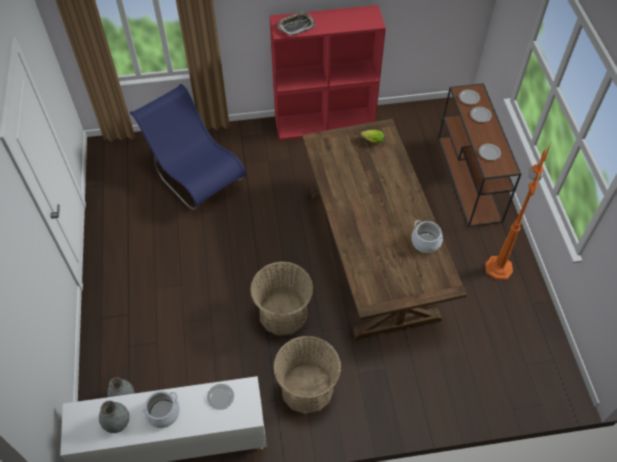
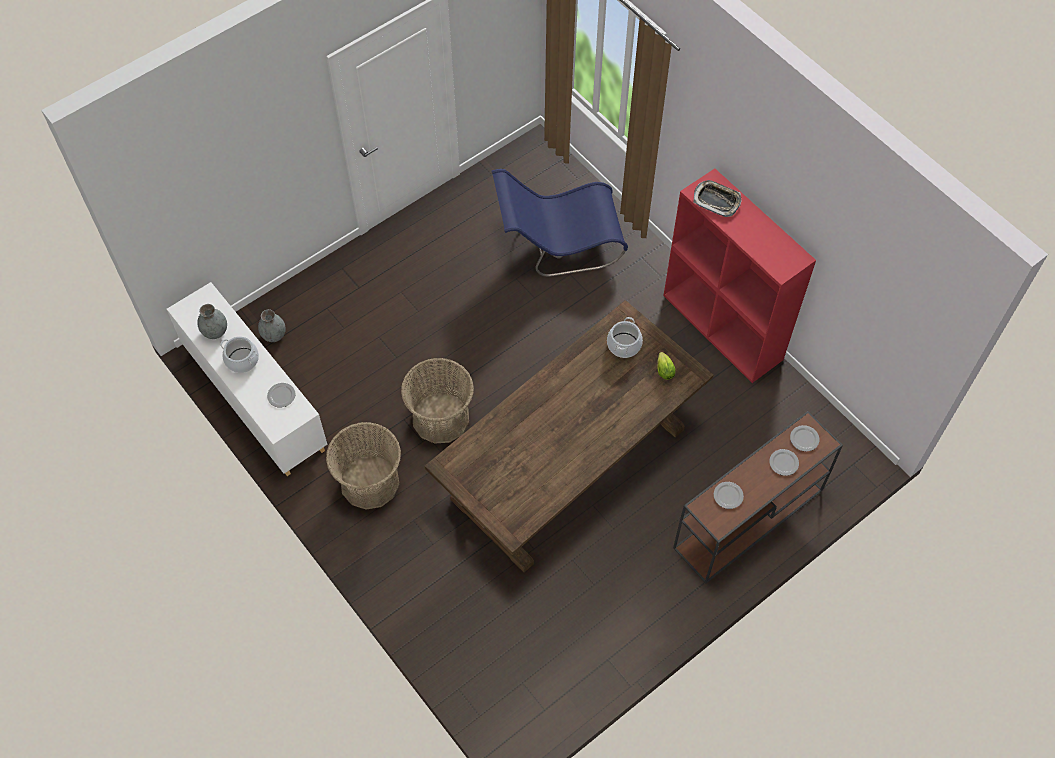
camera: 60 degrees right, 5 degrees up
(195, 174) = (559, 245): blue chair -> blue chair turned 120 degrees counterclockwise
(425, 242) = (555, 485): cooking pot -> cooking pot (623, 345)
(499, 267) = (636, 604): orange floor lamp -> none

